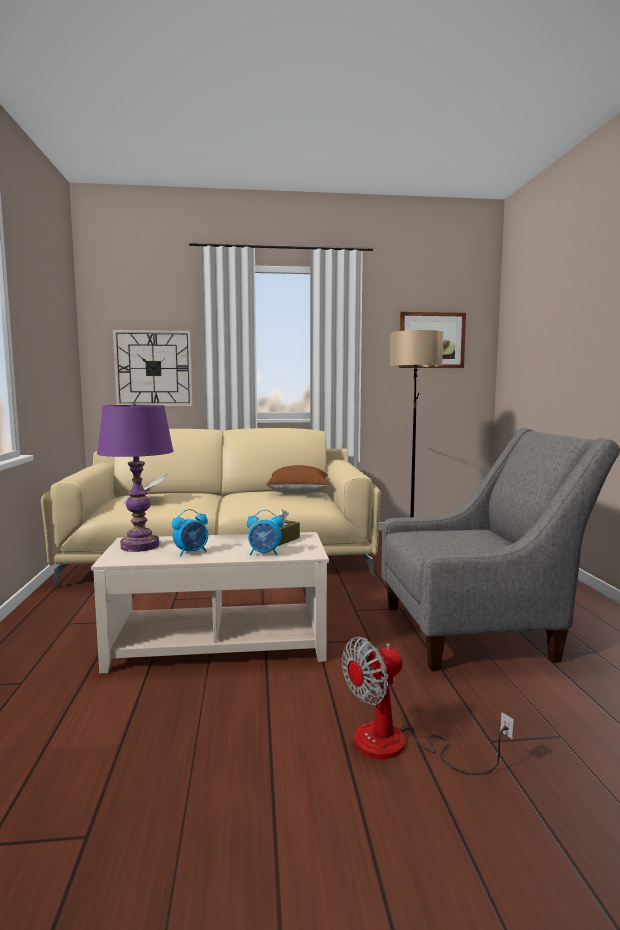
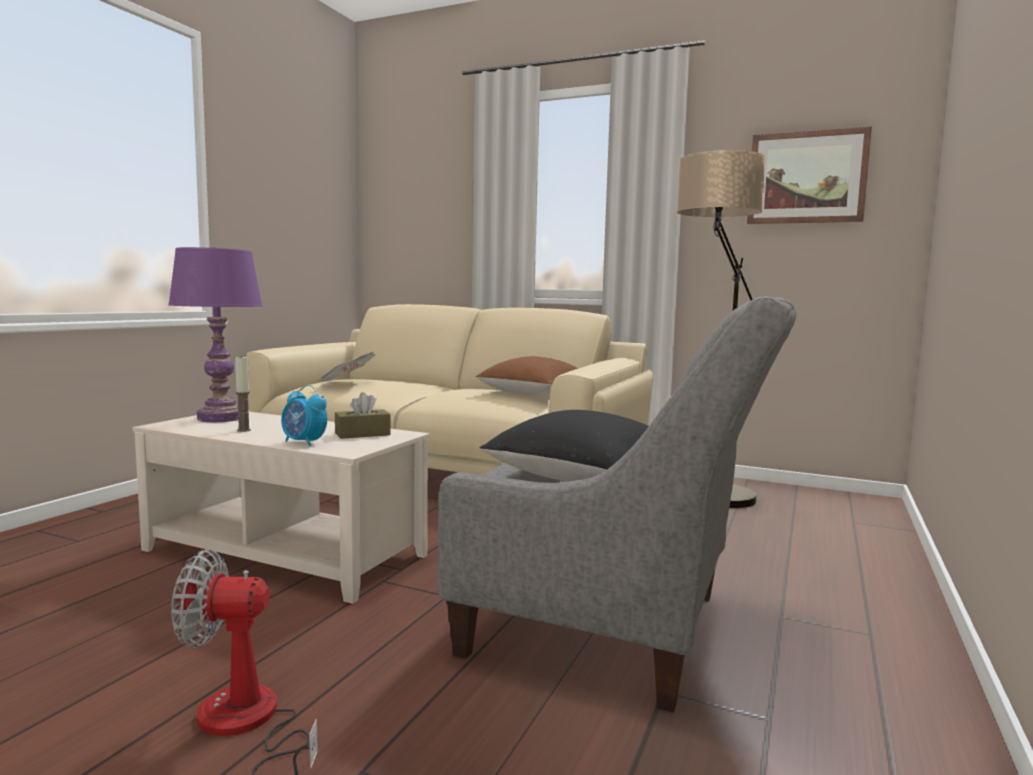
camera: 30 degrees right, 0 degrees up
(153, 368) = (426, 233): wall clock -> none
(192, 552) = (243, 430): alarm clock -> candle
(464, 545) = (580, 477): none -> black pillow

